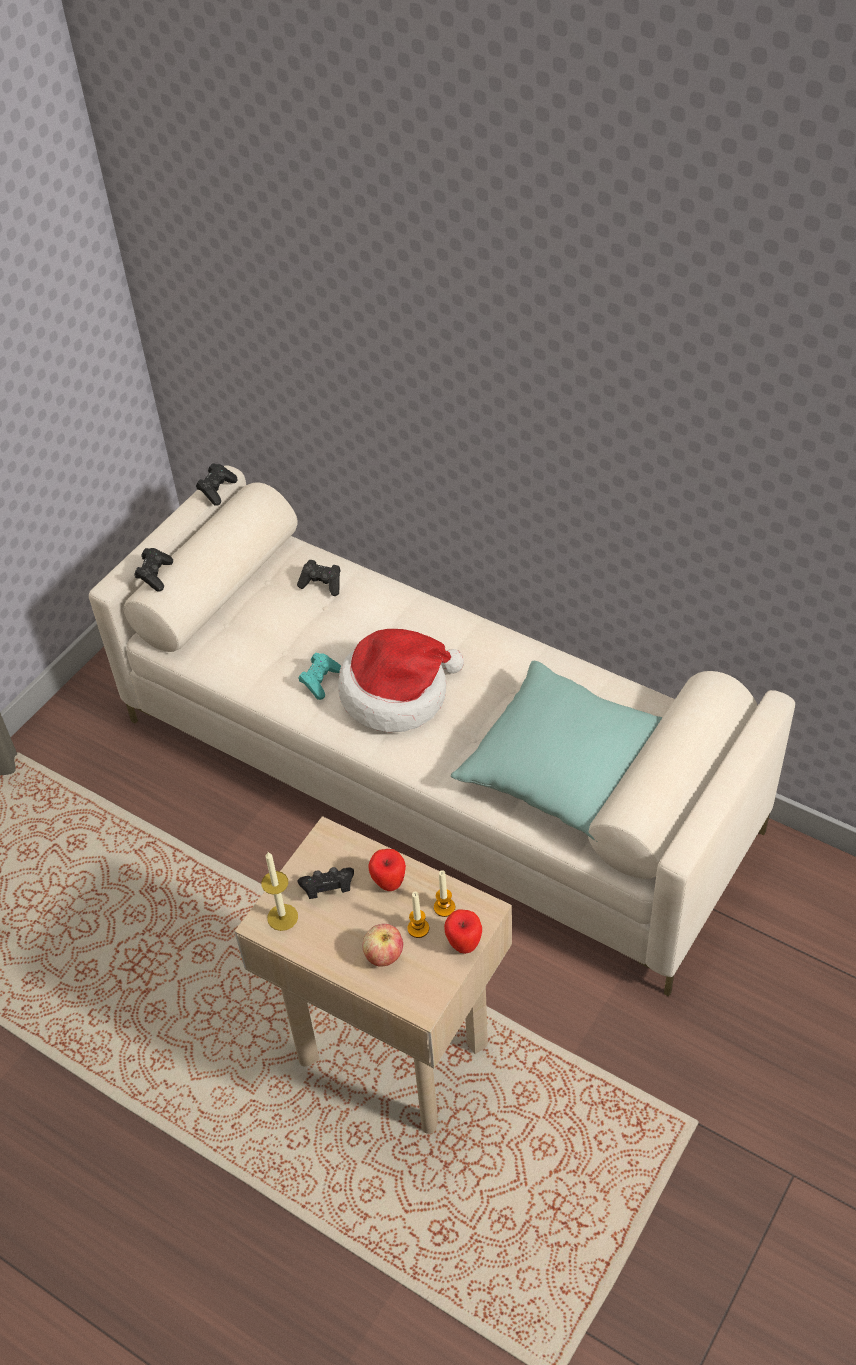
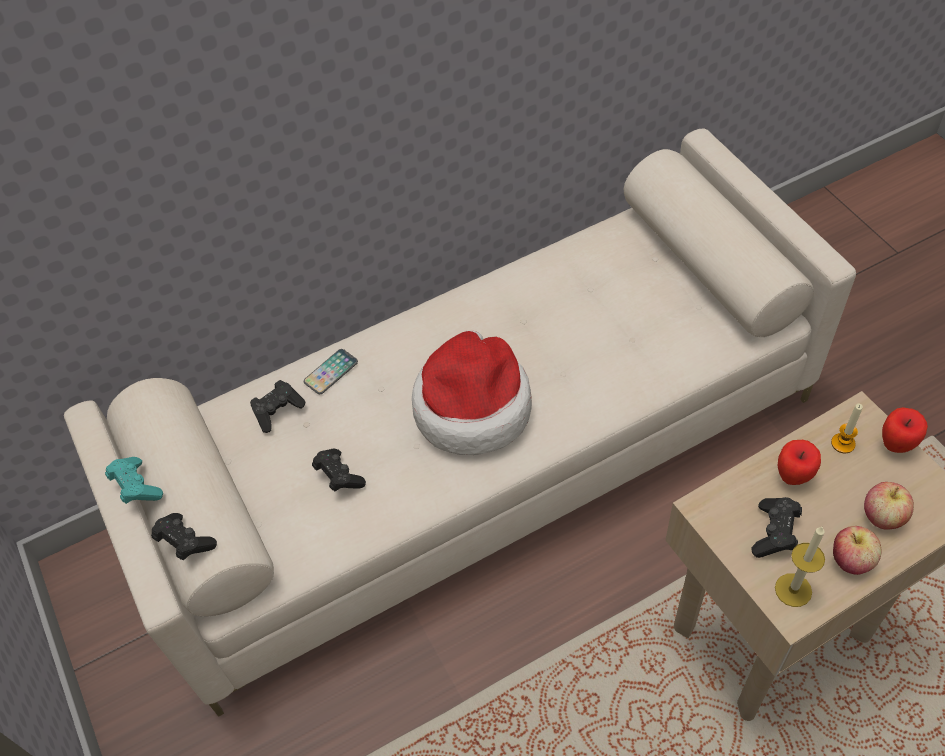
camera: 60 degrees left, 5 degrees up
(217, 490) = (102, 431): black game controller -> black game controller (339, 476)
(320, 681) = (408, 465): turquoise game controller -> turquoise game controller (136, 487)
(329, 946) = (850, 561): none -> apple
(376, 596) = (331, 372): none -> phone
(418, 928) = (859, 475): candle -> none
(565, 768) = (643, 319): turquoise pillow -> none

